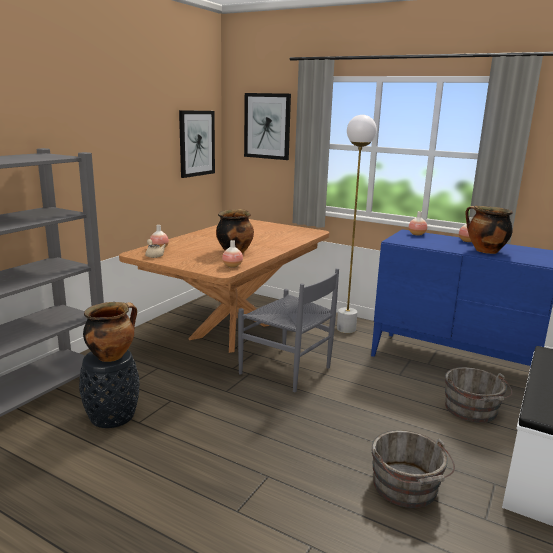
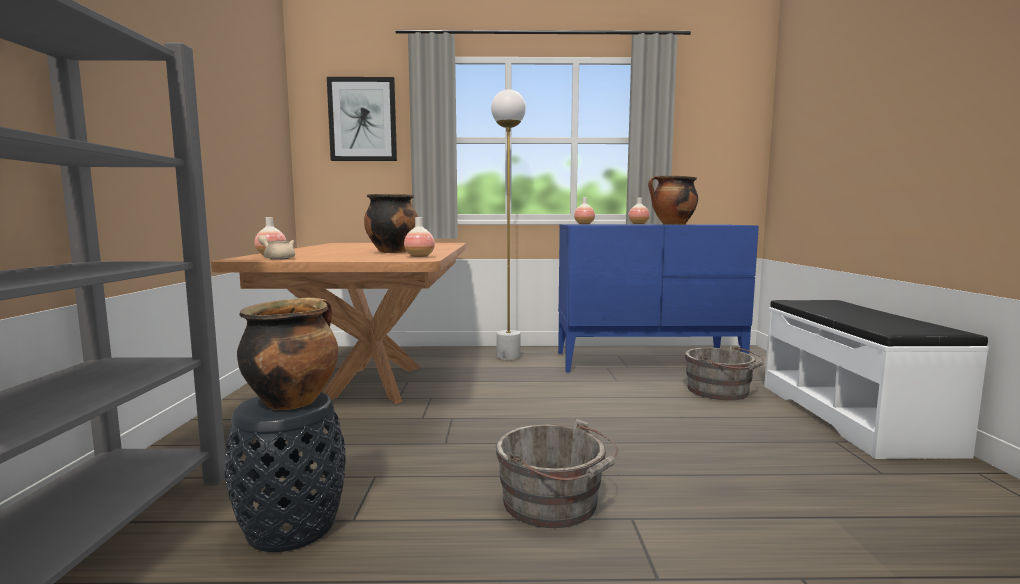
camera: 30 degrees left, 10 degrees down
(196, 143) = (267, 135): picture -> none
(287, 370) = (495, 404): grey chair -> none
(407, 488) = (782, 473): grey bucket -> grey bucket (554, 503)

